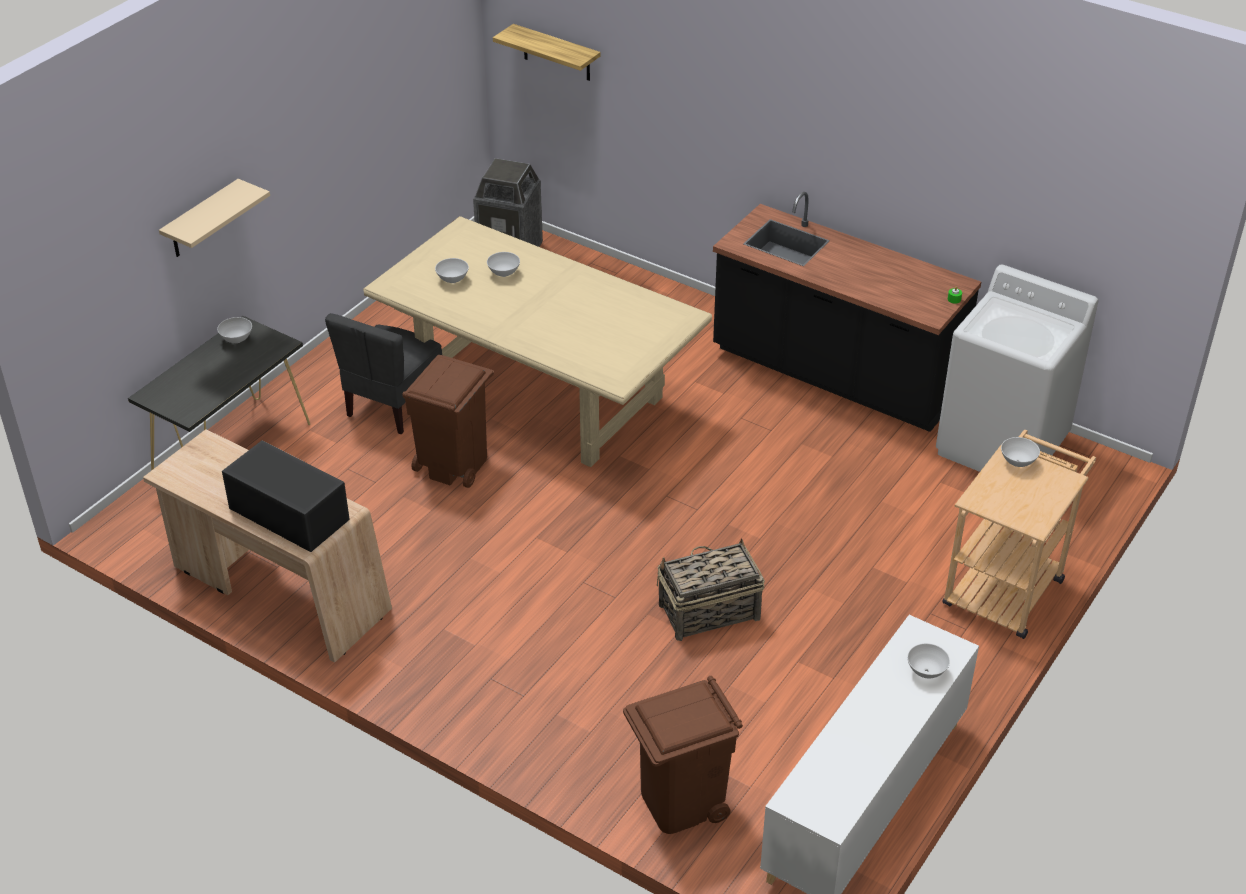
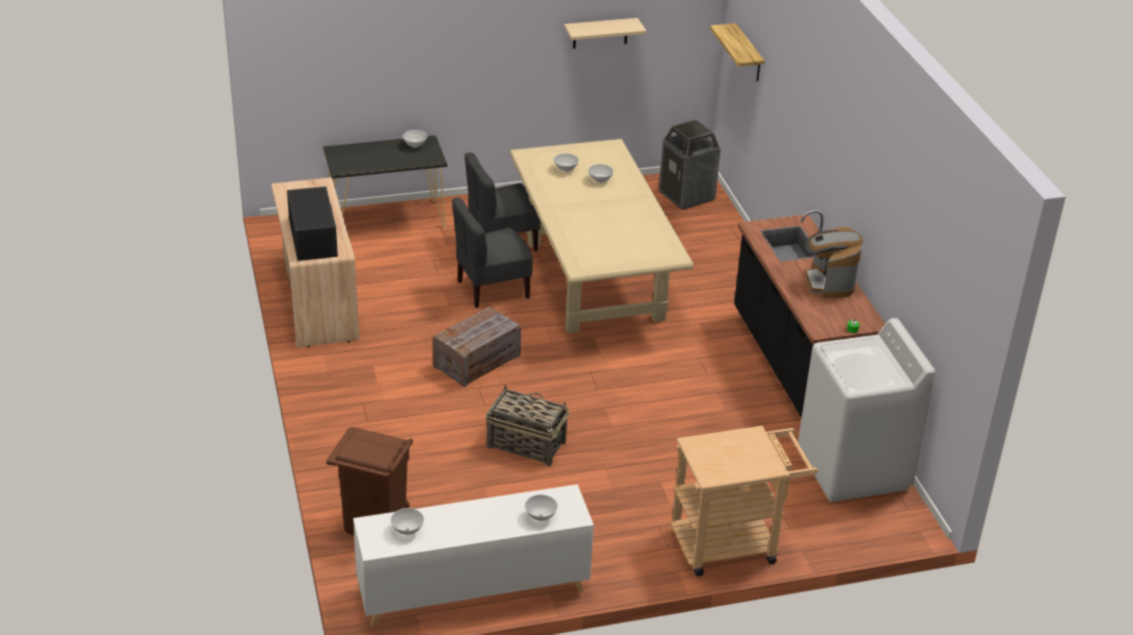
camera: 40 degrees right, 5 degrees down
(202, 220) = (416, 54): beige shelf -> beige shelf (600, 33)
(453, 464) = (492, 289): brown trash can -> grey chair
(543, 553) = (477, 361): none -> crate
(873, 264) = (829, 283): none -> coffee machine
(1018, 462) = (754, 440): white bowl -> white bowl (407, 531)

